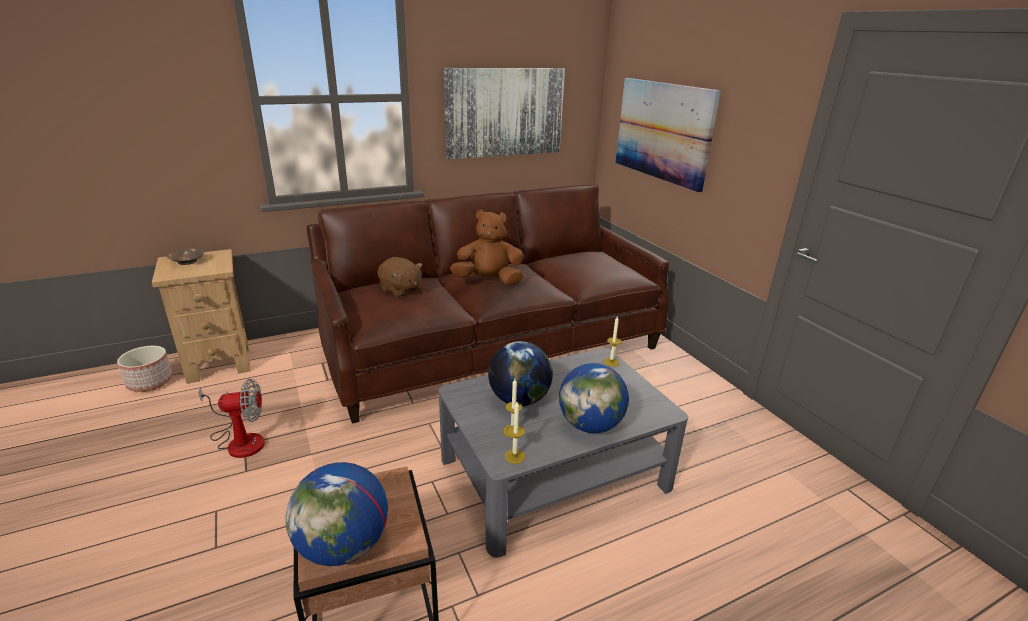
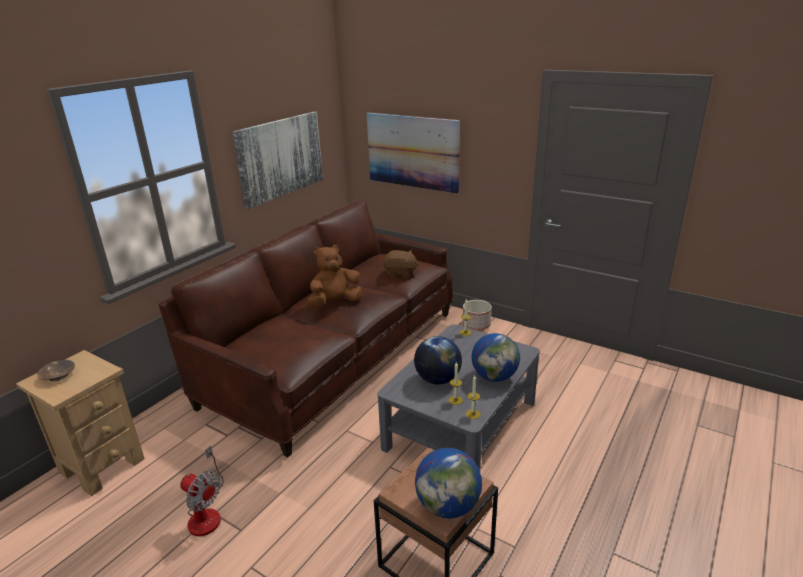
camera: 30 degrees left, 0 degrees up
(151, 382) = (49, 511): planter -> planter (476, 325)
(240, 440) = (206, 513): fan -> fan turned 75 degrees clockwise
(400, 290) = (275, 333): brown plush toy -> brown plush toy (400, 273)

